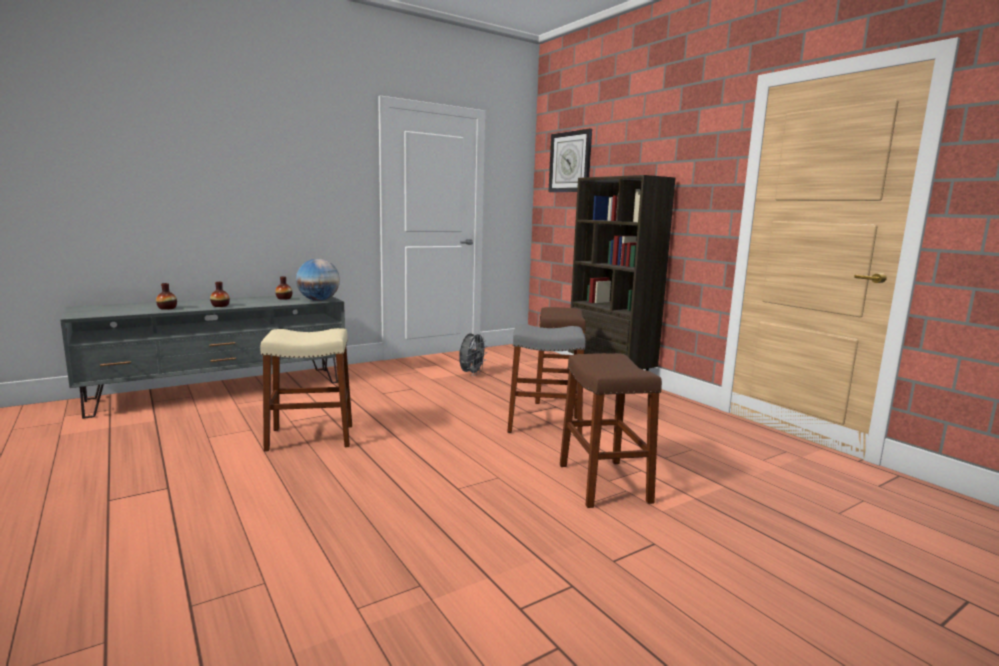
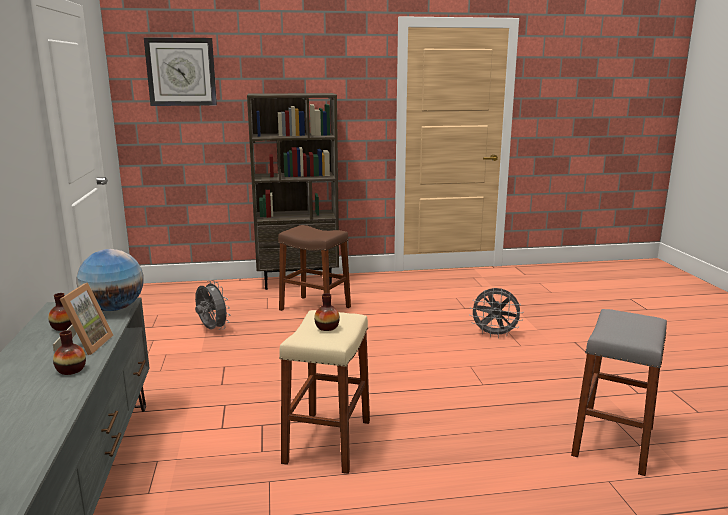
camera: 65 degrees left, 5 degrees up
(167, 308) = (35, 412): vase -> vase (327, 327)
(257, 303) = (85, 345): none -> picture frame
(544, 424) = (379, 329): grey stool -> grey stool (613, 441)
(603, 483) = (494, 335): brown stool -> grey fan

